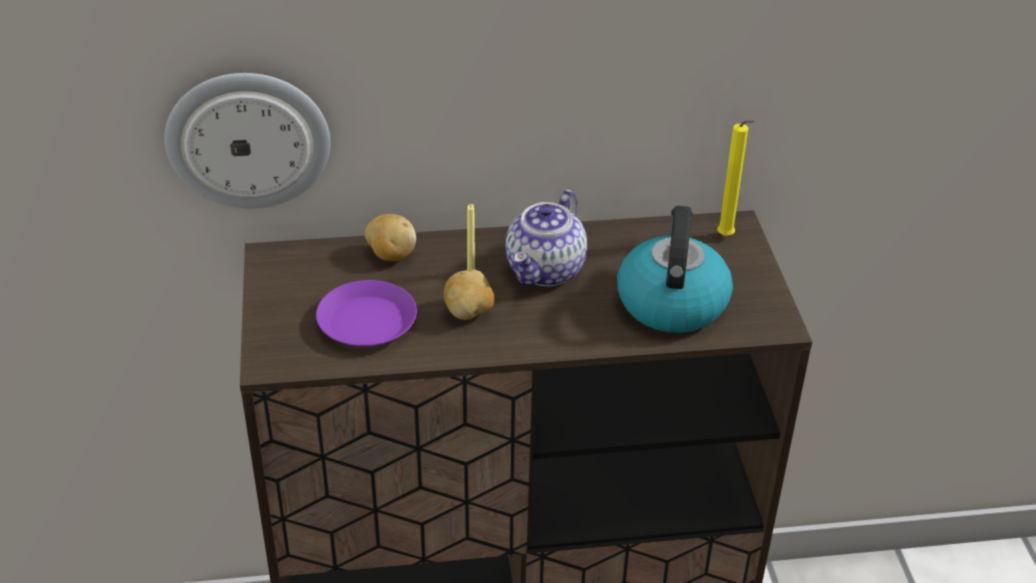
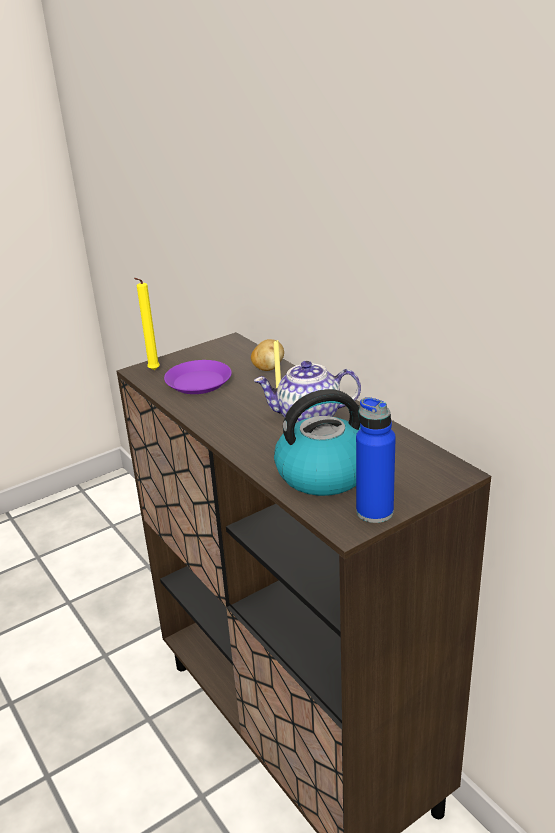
camera: 65 degrees right, 10 degrees down
(248, 139) = (245, 264): wall clock -> none
(469, 312) = (237, 407): potato -> none
(727, 237) = (435, 473): yellow candle -> yellow candle (153, 371)
(763, 298) = (374, 512): none -> blue bottle

